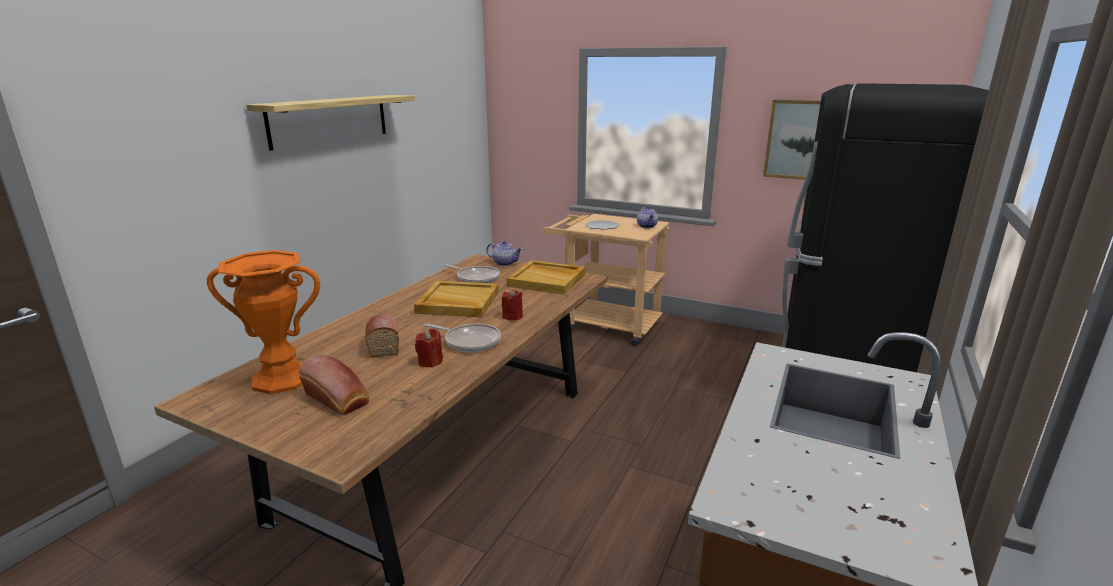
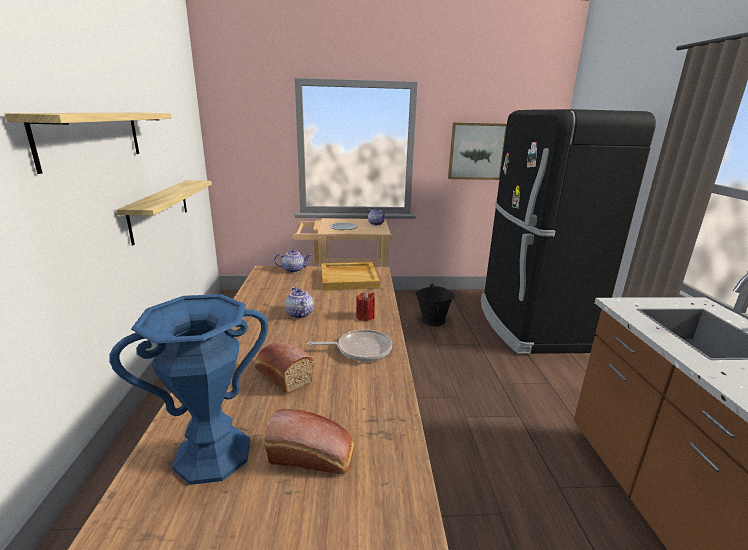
camera: 30 degrees left, 0 degrees up
(282, 379) = (213, 455): orange vase -> blue vase
(407, 187) = (159, 209): none -> shelf
(430, 362) = (352, 380): red candle -> none
(457, 302) = (299, 314): beige tray -> teapot
(476, 278) = (286, 288): frying pan -> none
(699, 360) = (433, 320): none -> black bucket

